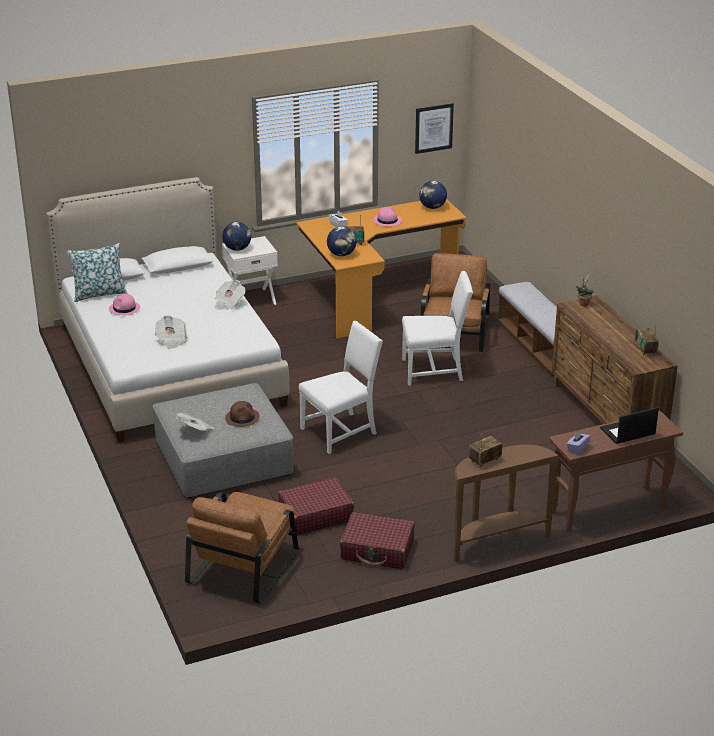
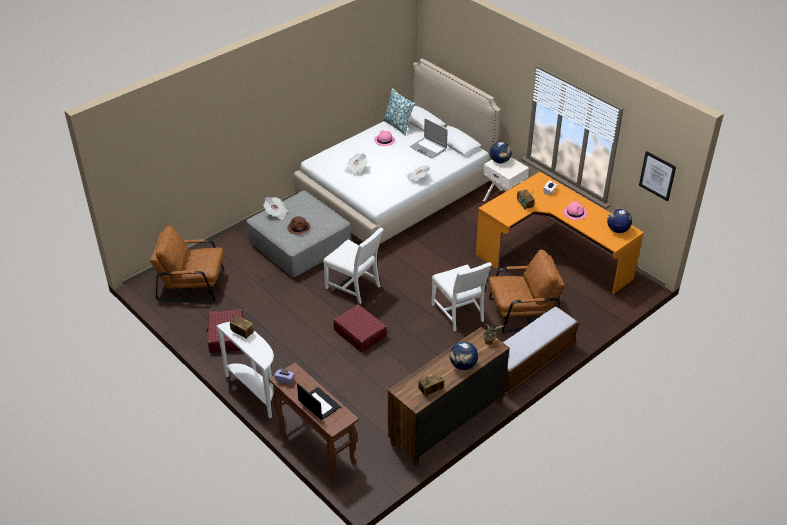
camera: 70 degrees right, 10 degrees up
(170, 284) = (428, 148): none -> laptop
(315, 515) = (254, 300): red suitcase -> red suitcase (360, 333)
(341, 254) = (502, 204): globe -> globe (463, 365)
(496, 541) = (255, 391): brown console table -> white console table

